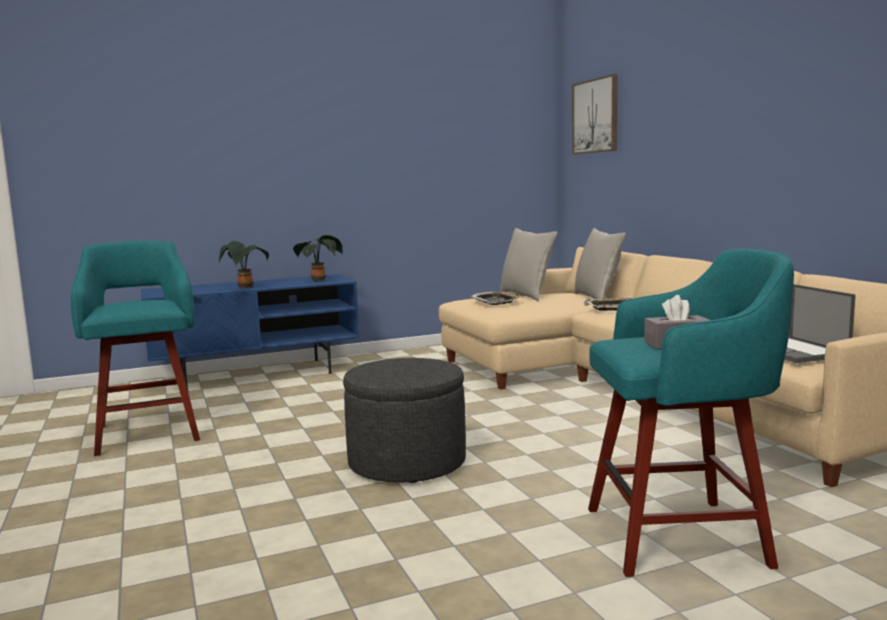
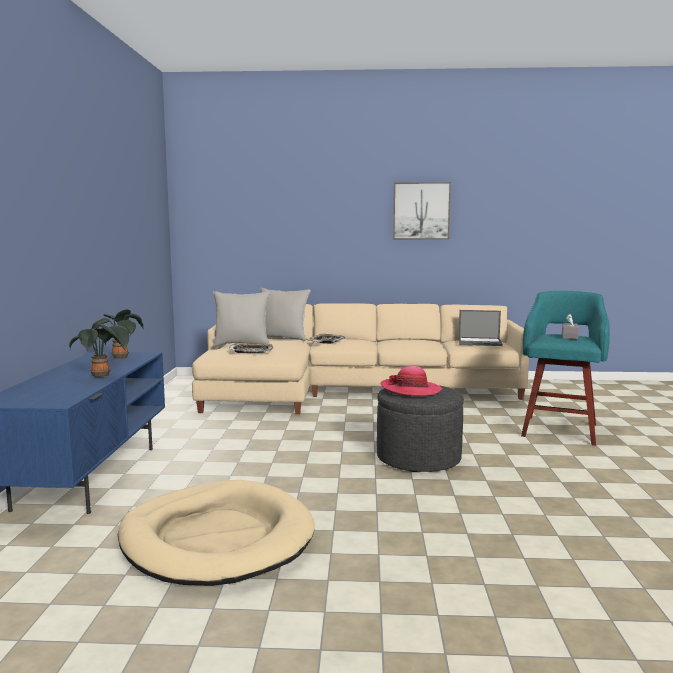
camera: 65 degrees left, 0 degrees up
(148, 431) = (216, 539): turquoise stool -> beige dog bed
(401, 364) = (411, 390): none -> hat
(595, 116) = (223, 201): picture -> picture (421, 211)

